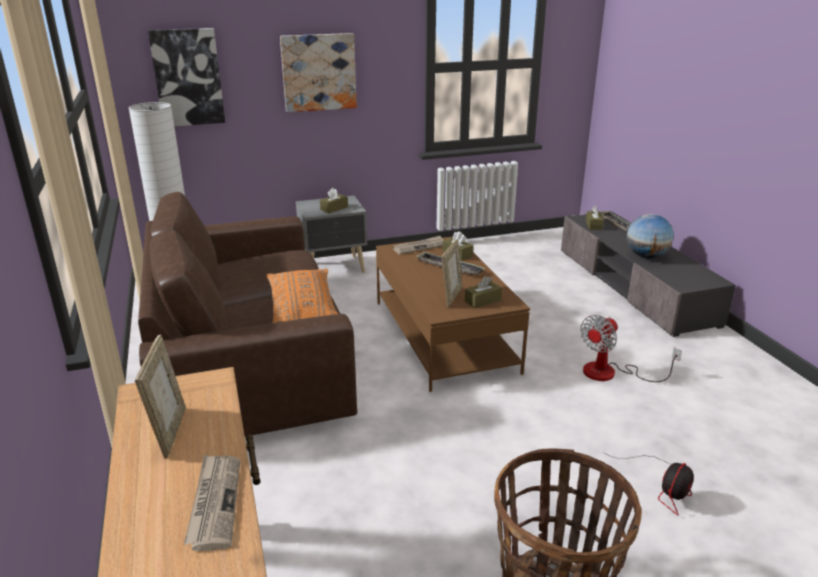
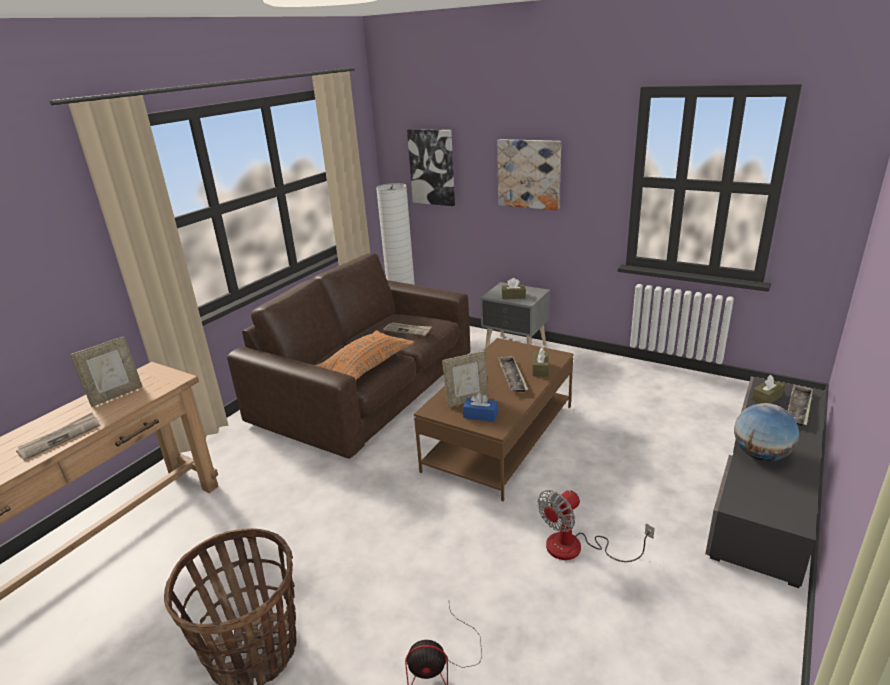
camera: 50 degrees right, 0 degrees up
(419, 247) = (525, 351): newspaper -> newspaper (408, 330)
(482, 301) = (480, 415): brown tissue box -> blue tissue box
(611, 373) = (577, 548): fan -> fan turned 45 degrees counterclockwise

